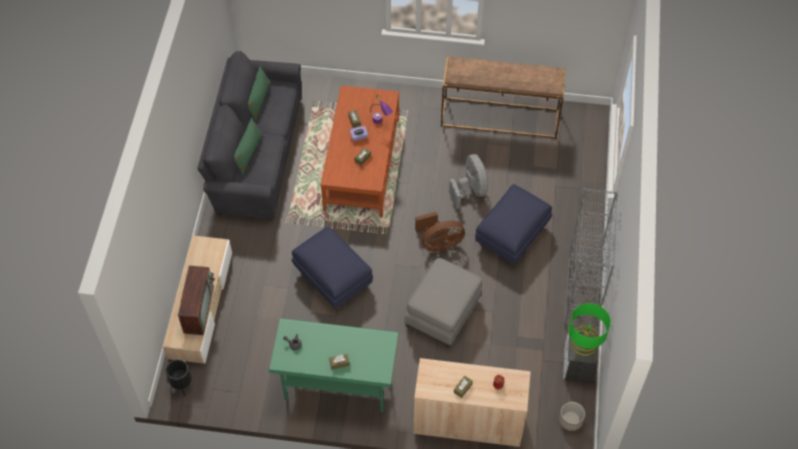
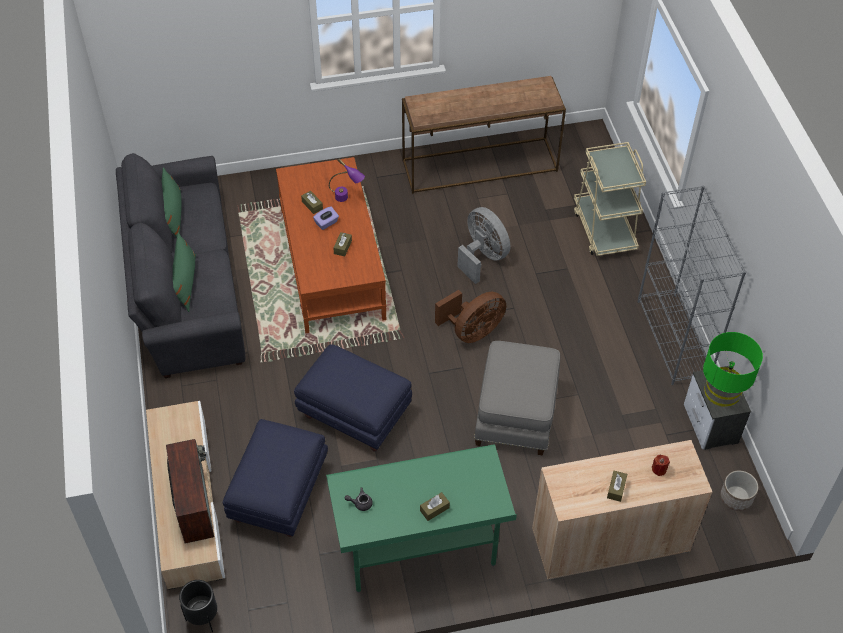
camera: 20 degrees left, 5 degrees down
(511, 236) = (558, 297): blue ottoman -> blue ottoman (278, 495)
(569, 194) = (604, 229): none -> beige cart

